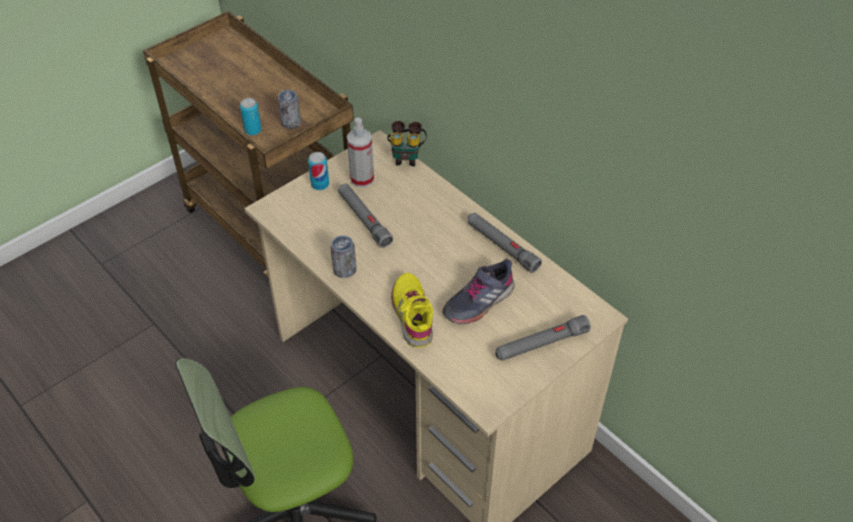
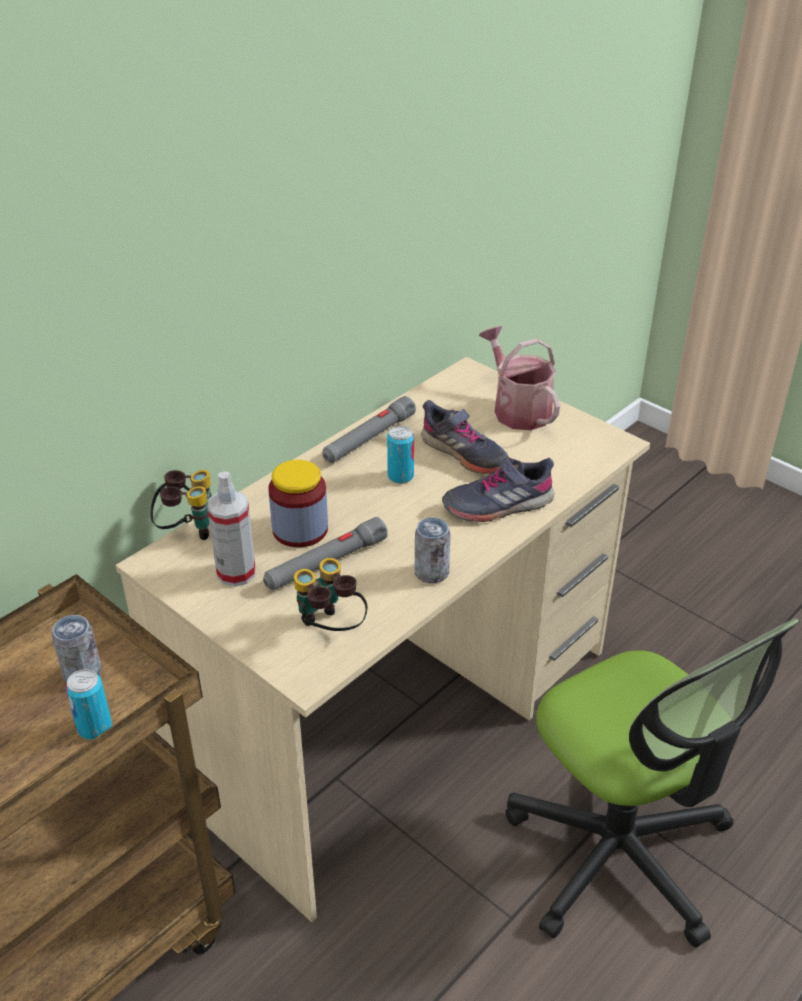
camera: 95 degrees left, 10 degrees down
(303, 219) = (329, 629): none -> binoculars
(320, 184) = (248, 620): can -> can (400, 476)
(399, 207) = (300, 529): none -> jar
(413, 314) = (498, 504): yellow shoe -> grey shoe
(541, 344) = (517, 409): grey flashlight -> watering can

